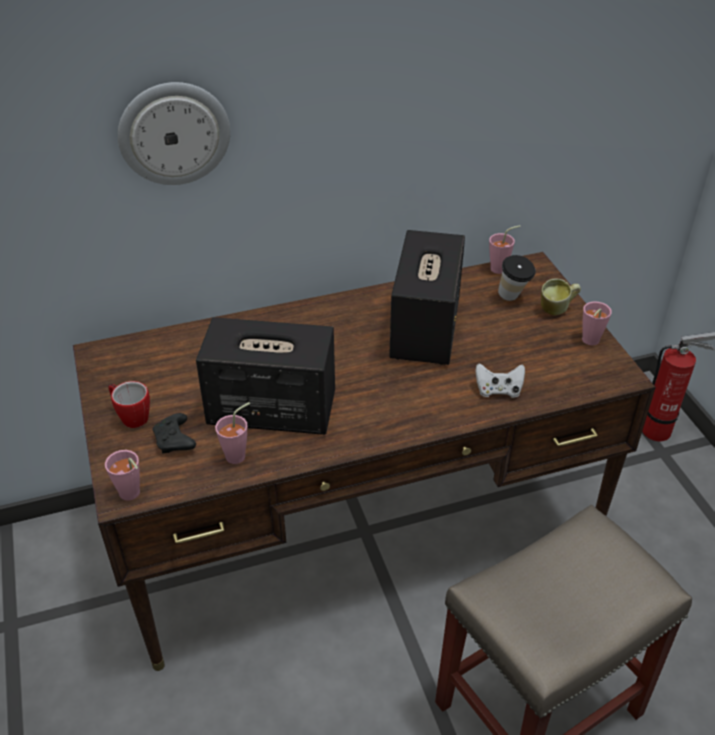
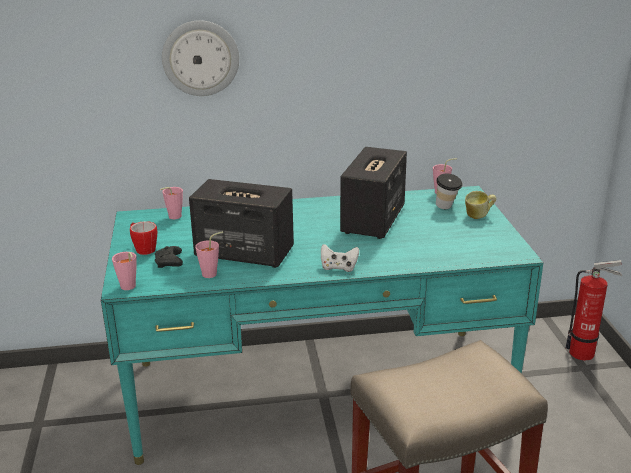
camera: 10 degrees right, 15 degrees down
(357, 526) = (317, 390): brown desk -> turquoise desk
(498, 390) = (417, 255): white game controller -> white game controller (339, 268)
(588, 342) = (498, 234): pink cup -> pink cup (172, 217)

